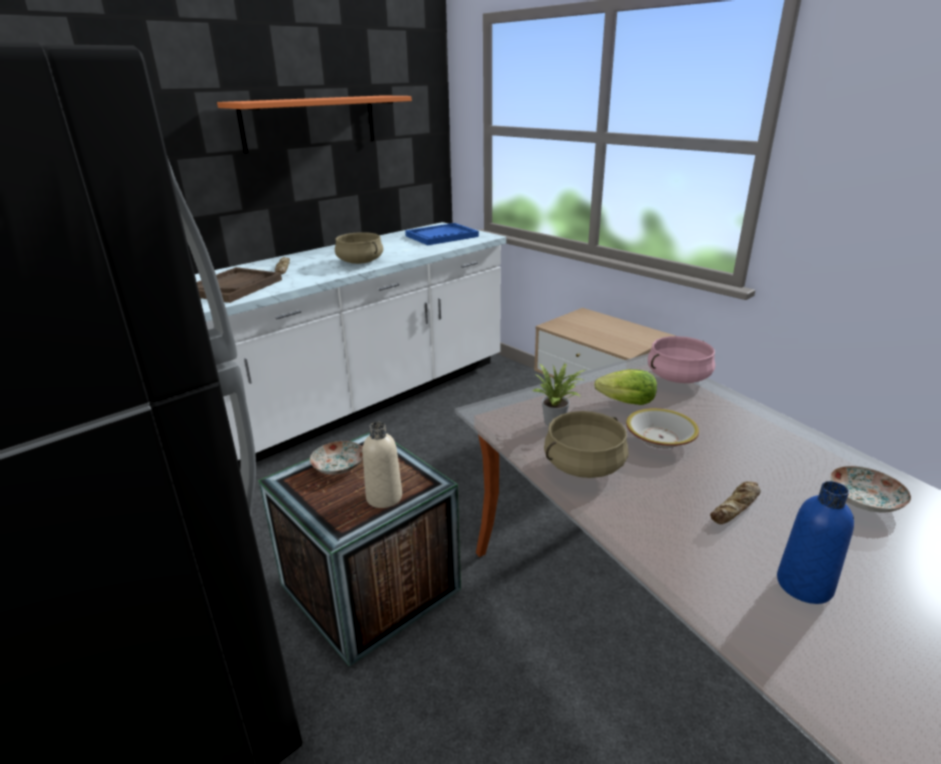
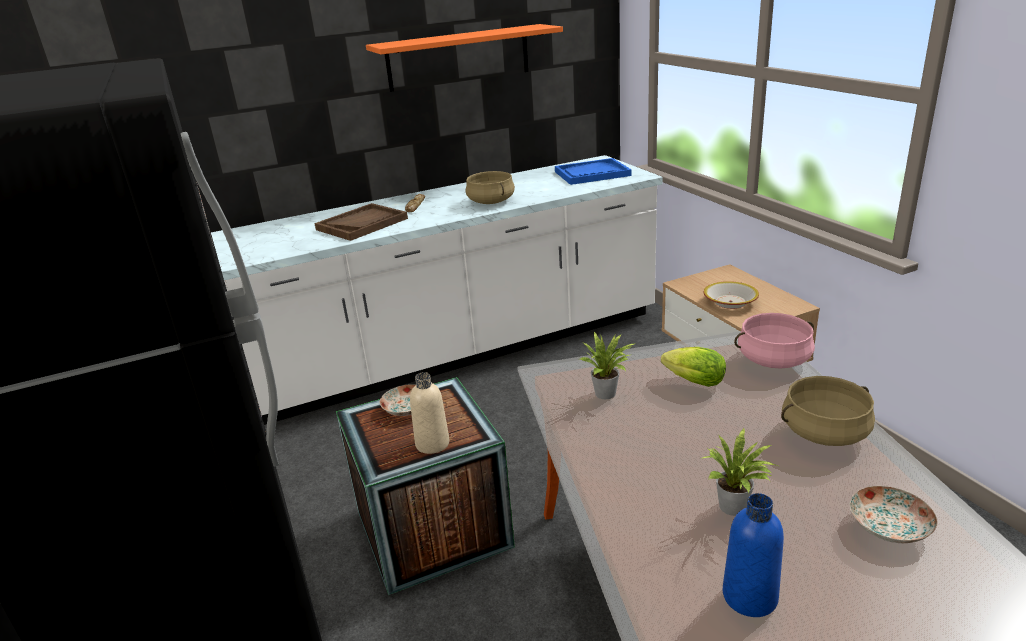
camera: 20 degrees right, 0 degrees up
(583, 465) = (606, 441): beige cooking pot -> beige cooking pot (824, 432)
(660, 438) = (705, 425): bowl -> bowl (730, 302)
(736, 507) = (735, 508): bread -> potted plant

